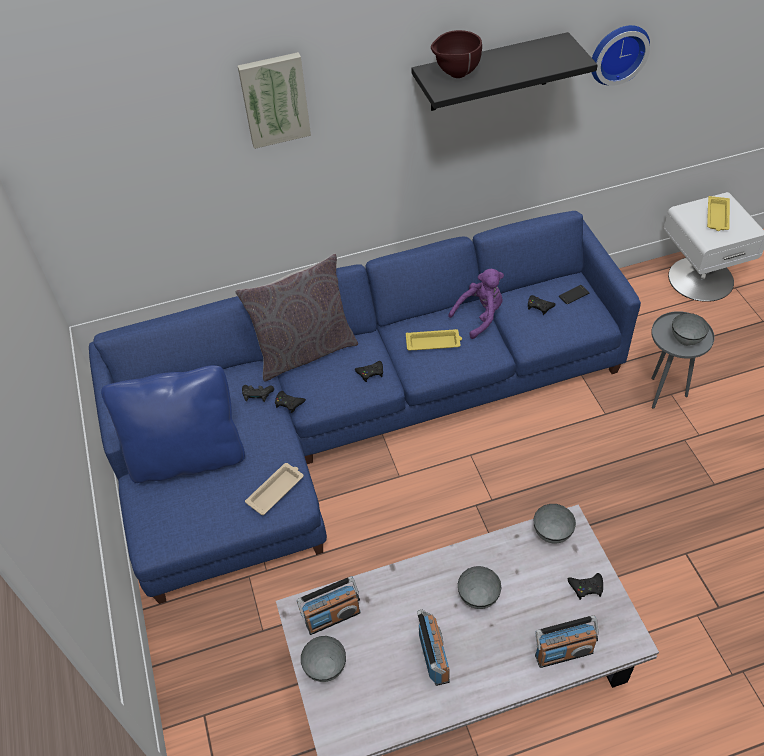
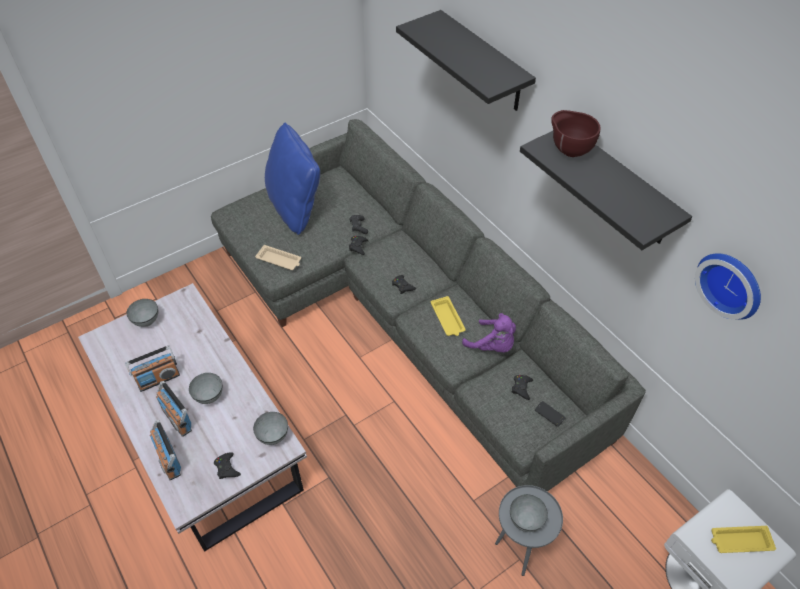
camera: 70 degrees right, 0 degrees up
(274, 99) = (483, 62): picture -> black shelf
(304, 351) = (411, 242): grey pillow -> none
(332, 617) = (183, 315): radio -> radio (177, 419)
(349, 418) = (404, 312): blue sofa -> grey sofa

